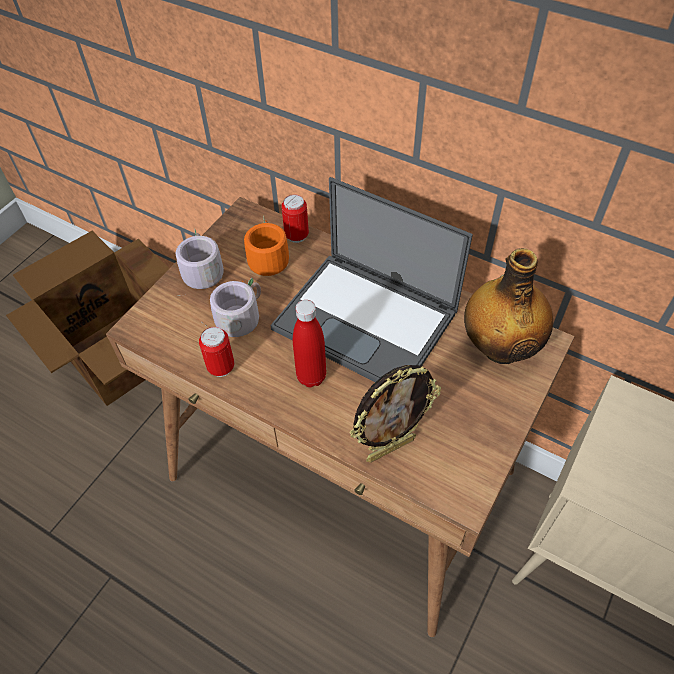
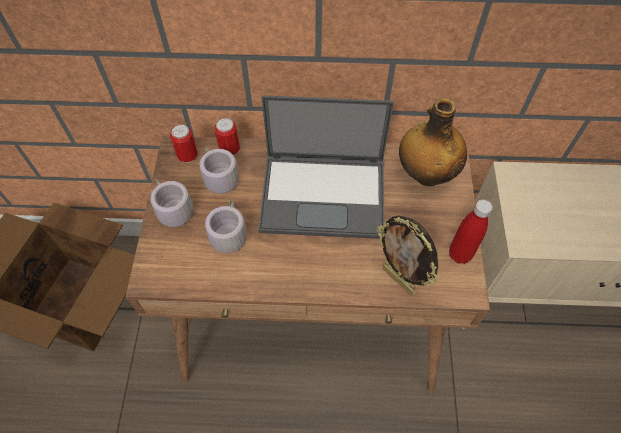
camera: 30 degrees left, 5 degrees up
(221, 367) = (239, 279): can -> can (187, 156)
(266, 259) = (217, 178): orange mug -> grey mug
(311, 377) = (312, 255): red bottle -> red bottle (460, 254)
(390, 448) = (399, 280): picture frame -> picture frame turned 105 degrees clockwise

